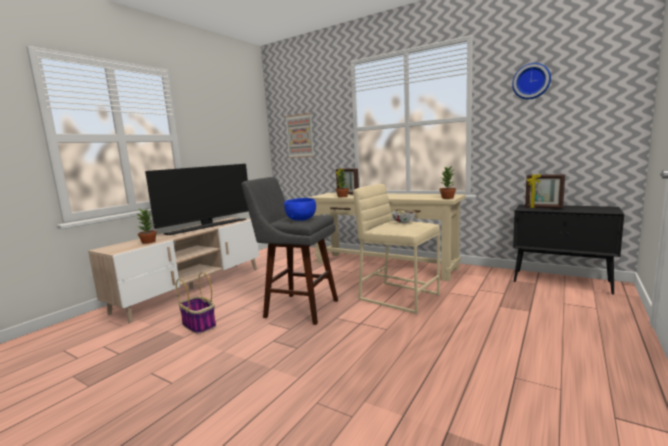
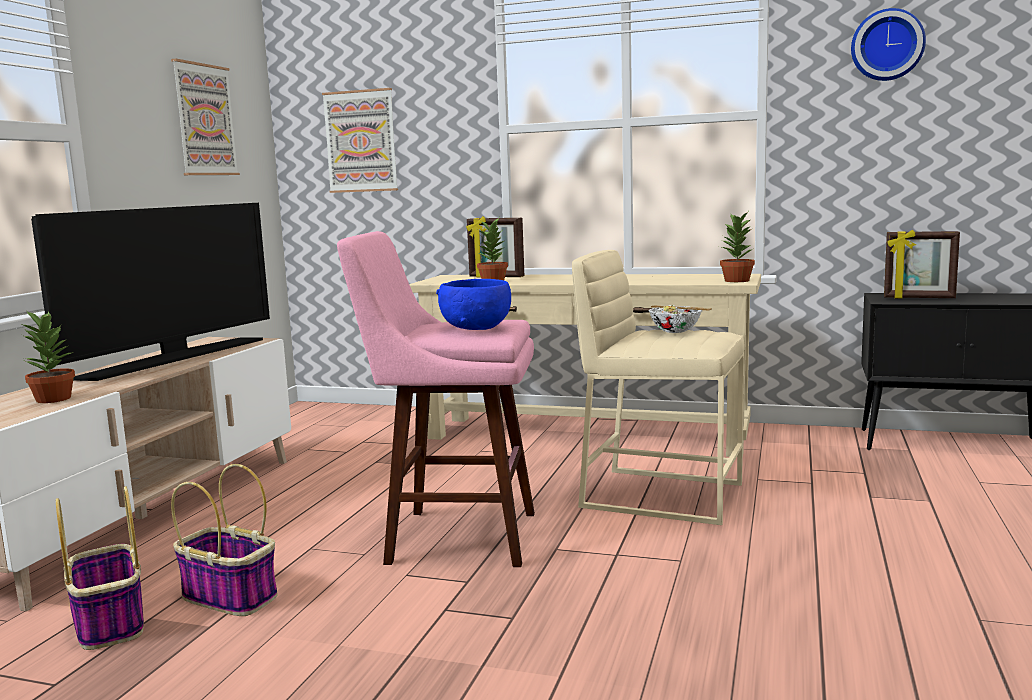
camera: 15 degrees left, 0 degrees up
(152, 331) = (109, 622): none -> basket
(235, 130) = (204, 120): none -> picture
(298, 308) = (454, 537): grey stool -> pink stool

